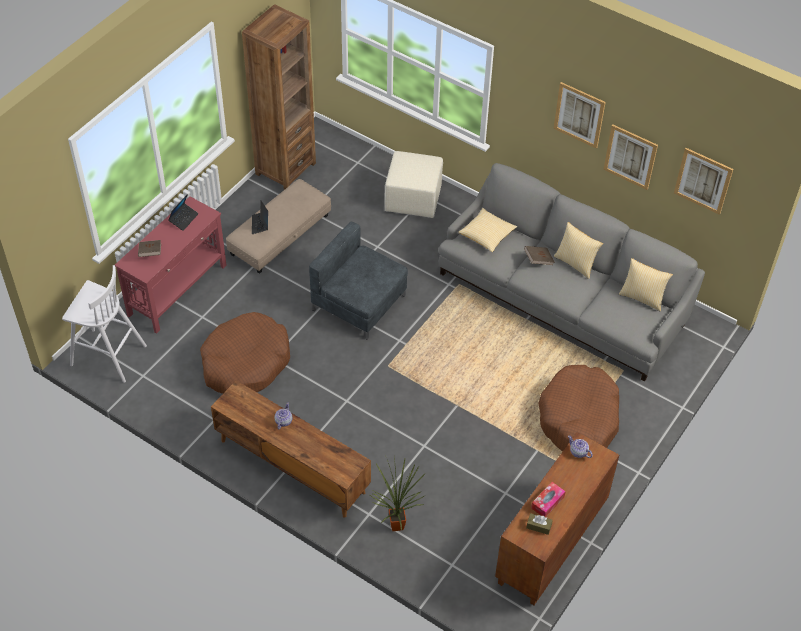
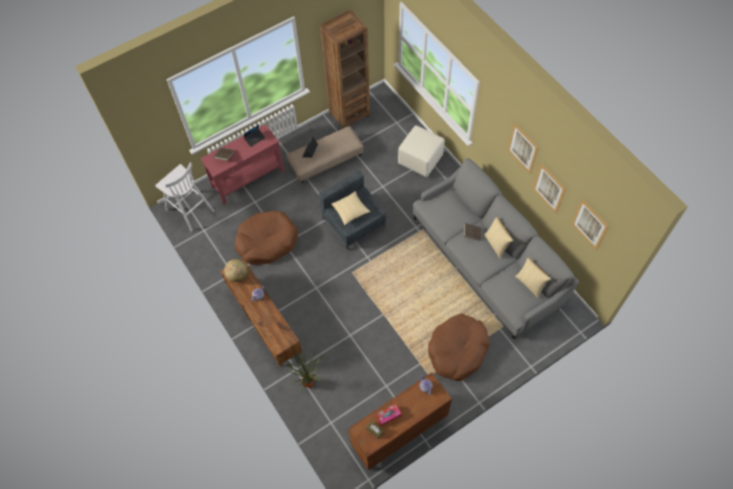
camera: 25 degrees right, 10 degrees up
(239, 404) = (237, 275): none -> globe
(487, 235) = (446, 205): pillow -> pillow (350, 211)

